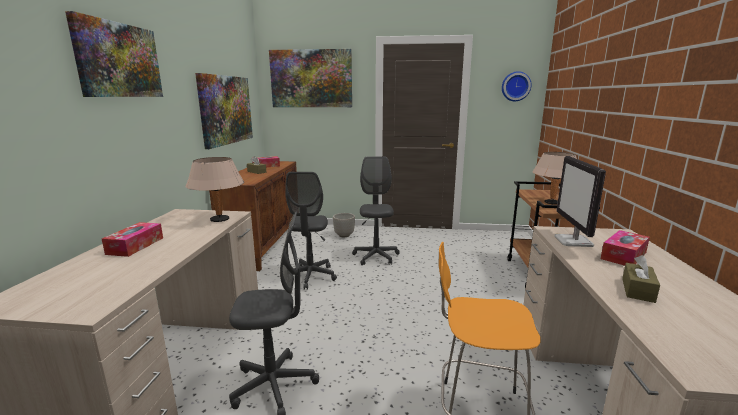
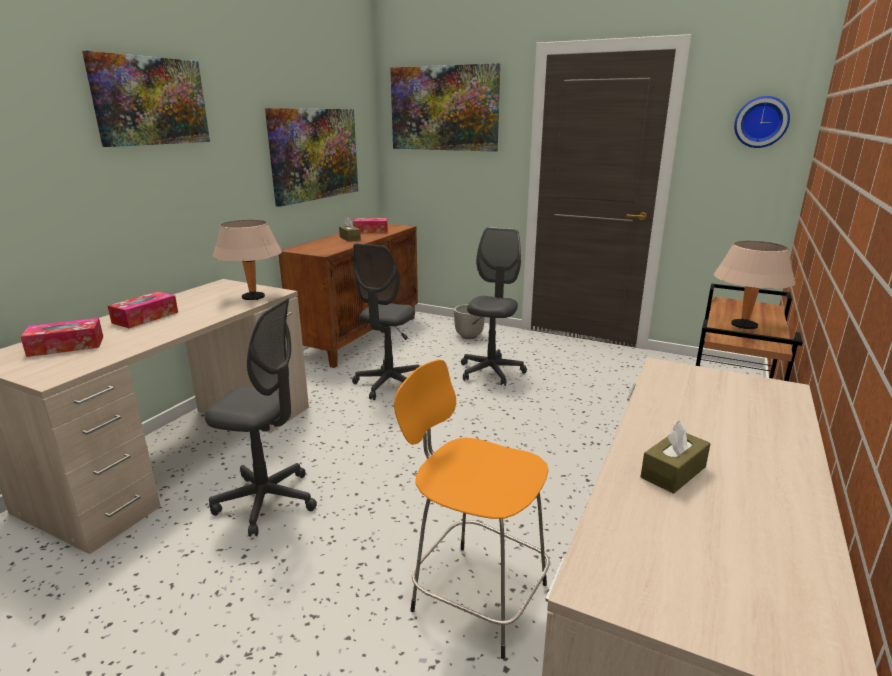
camera: 20 degrees right, 5 degrees up
(574, 241) = (676, 389): monitor -> none
(623, 255) = (728, 422): tissue box -> tissue box (66, 346)

